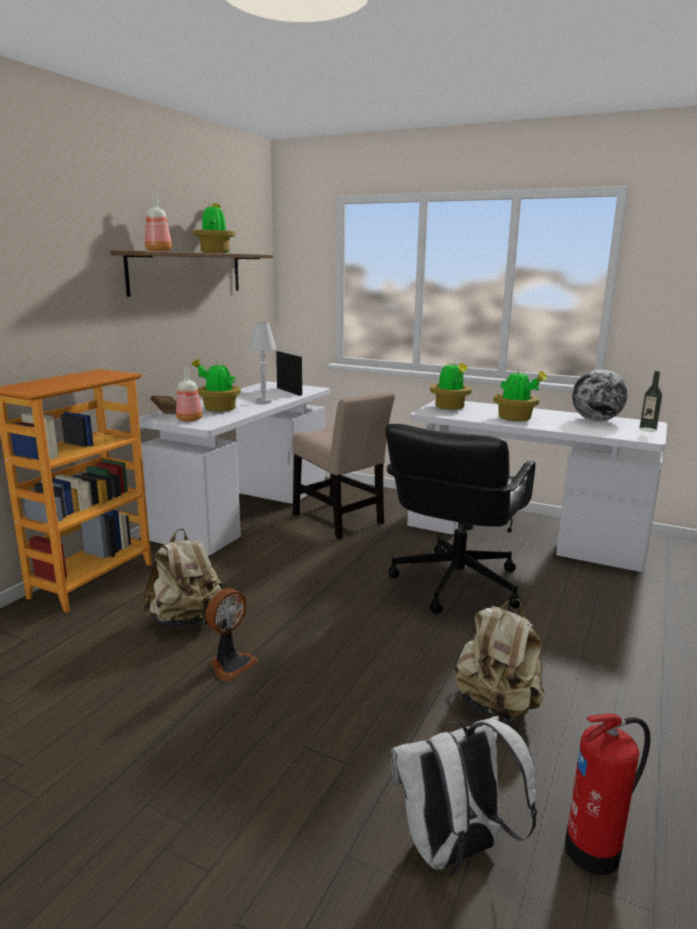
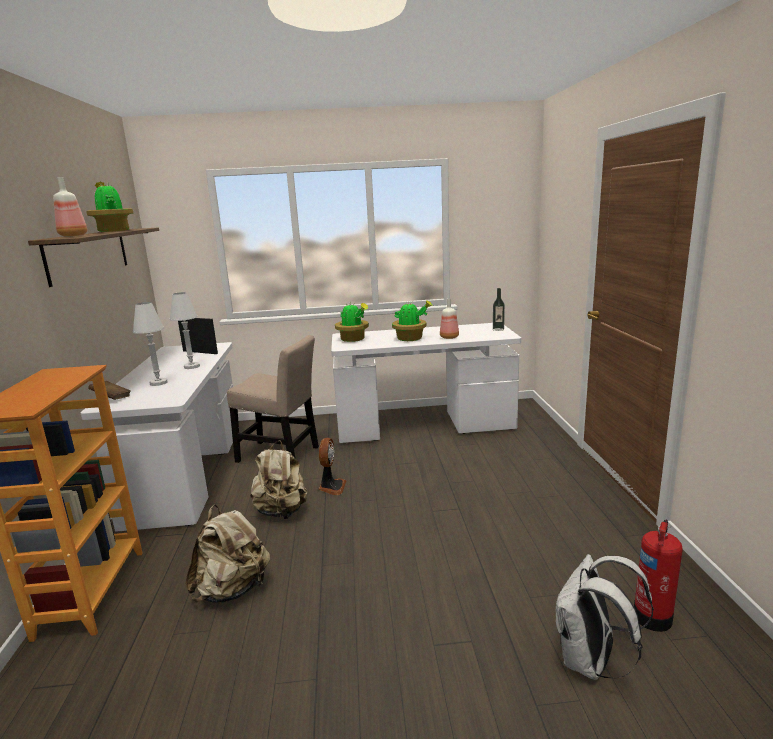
camera: 30 degrees left, 0 degrees up
(189, 419) = (146, 399): bottle -> bottle (448, 337)
(218, 409) = (158, 383): potted plant -> white table lamp
(230, 664) = (311, 609): fan -> fan (331, 487)
(455, 584) = (414, 476): black office chair -> none
(497, 707) = (522, 553): beige backpack -> beige backpack (282, 511)
(595, 420) = (460, 329): globe -> none

